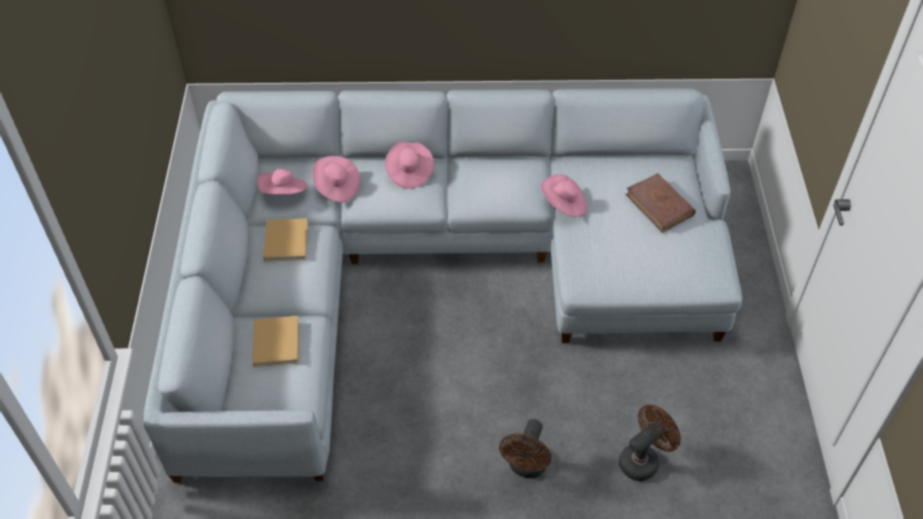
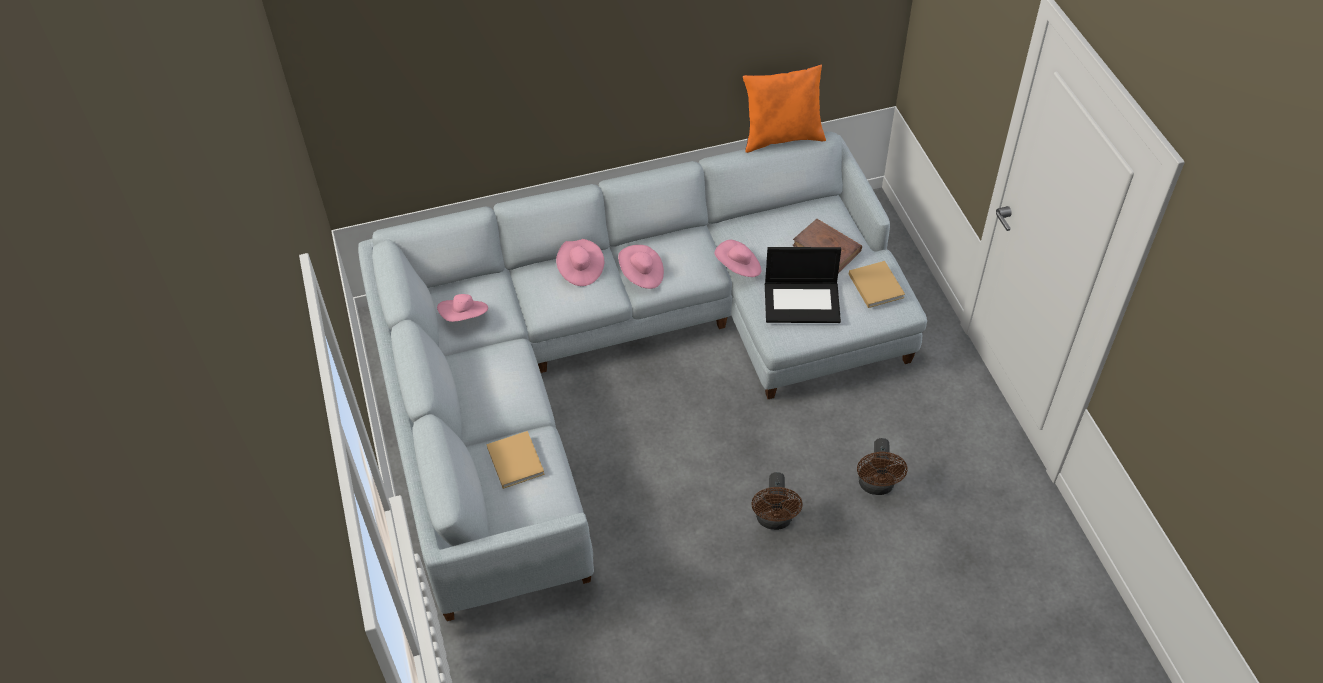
camera: 15 degrees left, 0 degrees up
(286, 240) = (485, 362): beige book -> beige book (875, 284)
(336, 187) = (514, 300): pink hat -> pink hat (641, 275)
(616, 253) = (802, 301): none -> laptop
(643, 459) = (876, 486): brown fan -> brown fan turned 150 degrees clockwise
(644, 85) = (782, 137): none -> orange pillow

